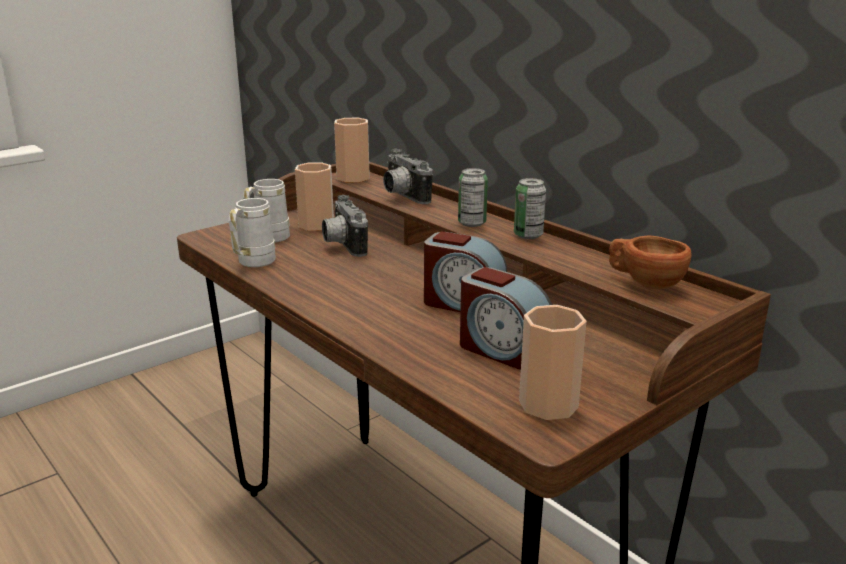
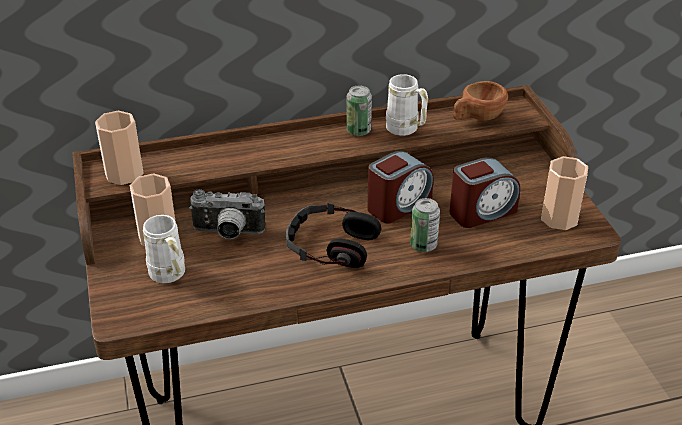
camera: 65 degrees left, 15 degrees up
(252, 263) = (228, 298): white mug -> white mug (406, 130)
(362, 286) = (331, 245): none -> headphones
(401, 196) = (211, 161): camera -> none
(472, 223) = (313, 147): can -> can (423, 245)

